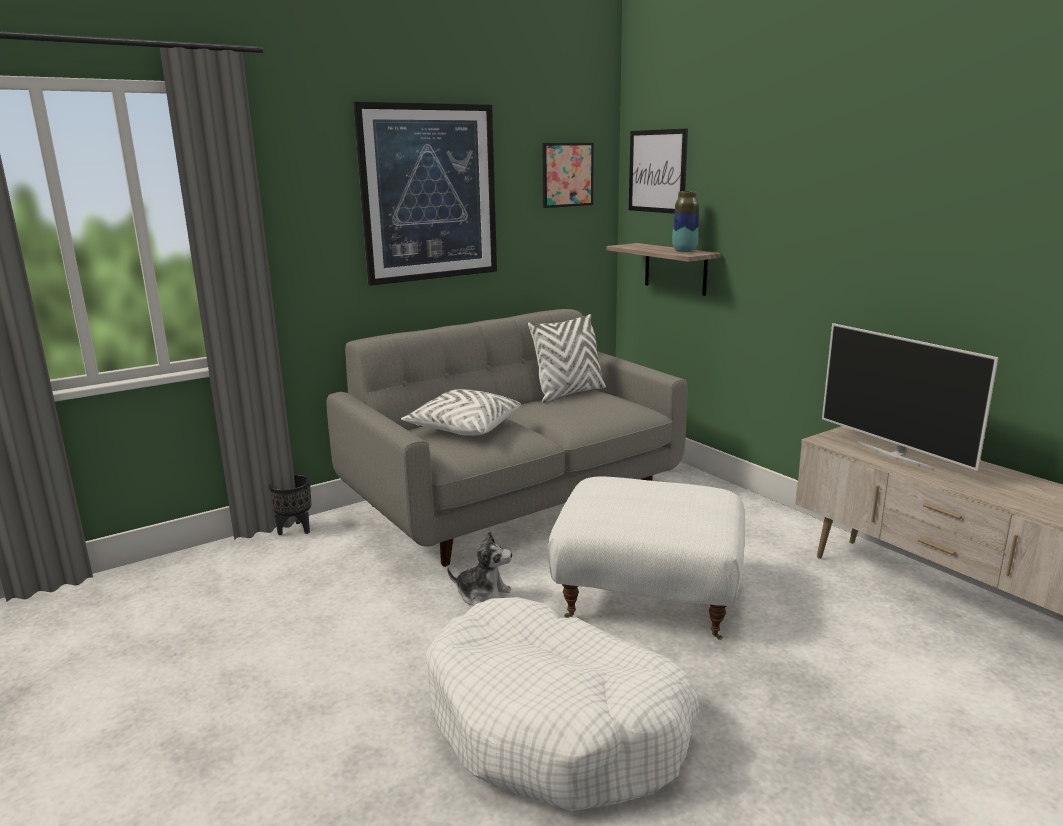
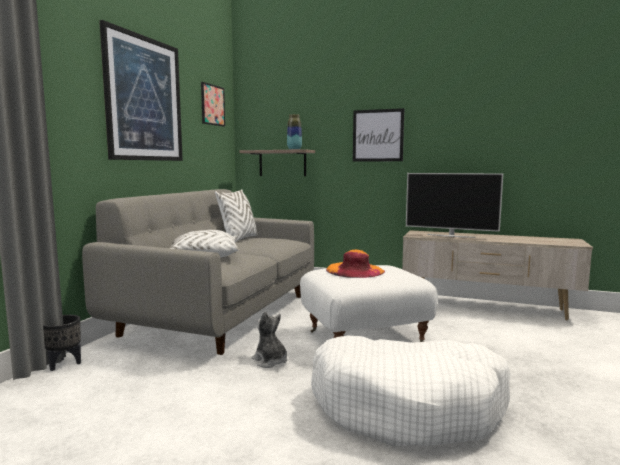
camera: 35 degrees left, 10 degrees down
(483, 595) = (270, 361): plush toy -> plush toy turned 105 degrees counterclockwise
(636, 495) = (355, 270): none -> orange hat
(657, 171) = (265, 107): picture -> picture (378, 135)

